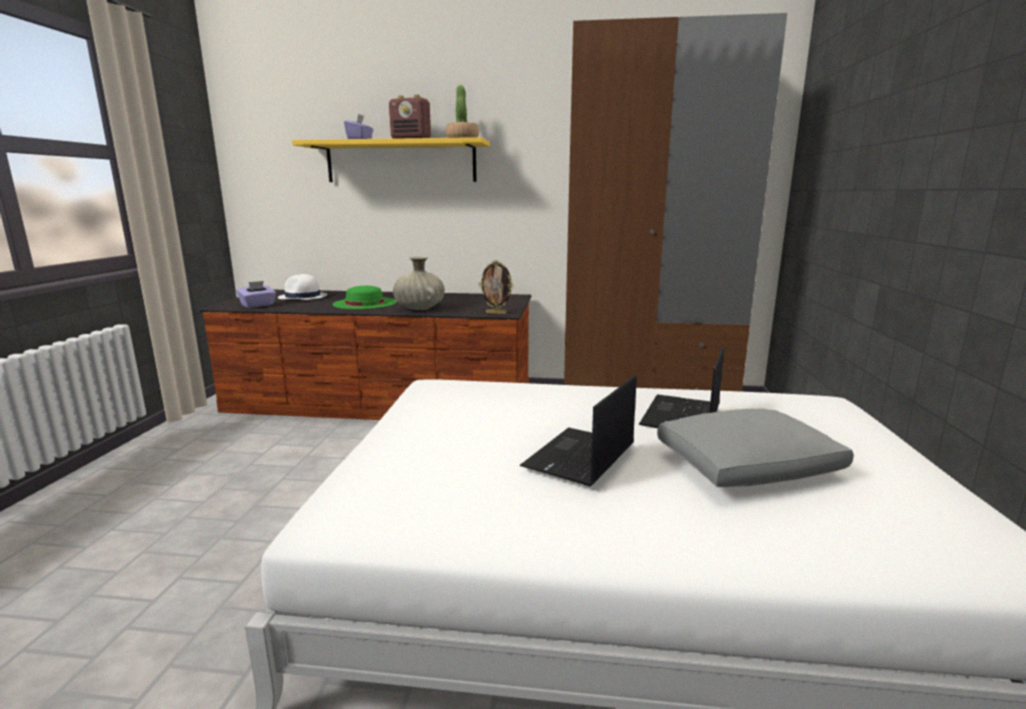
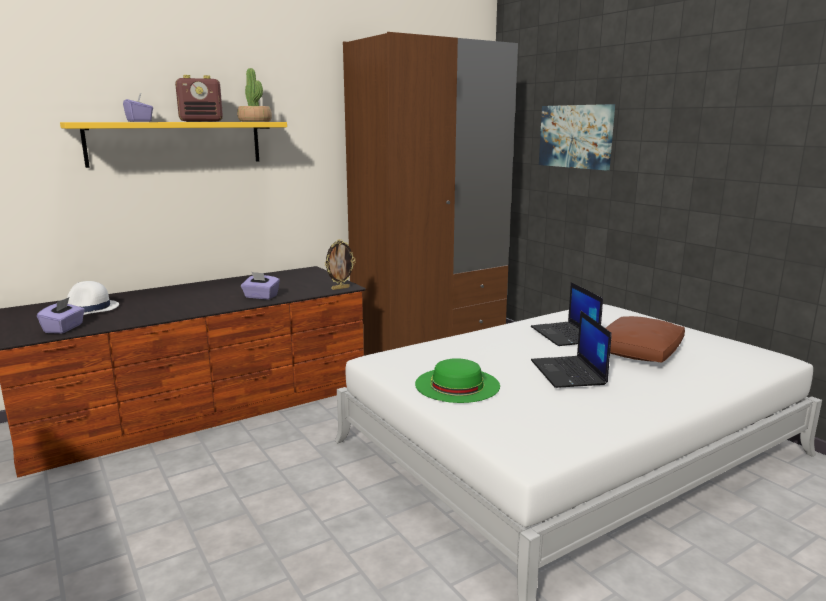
camera: 40 degrees left, 0 degrees up
(364, 303) = (186, 302): green hat -> green hat (457, 384)
(420, 308) = (261, 297): beige vase -> purple tissue box
(748, 466) = (639, 351): grey pillow -> brown pillow
(863, 142) = (576, 136): none -> picture

